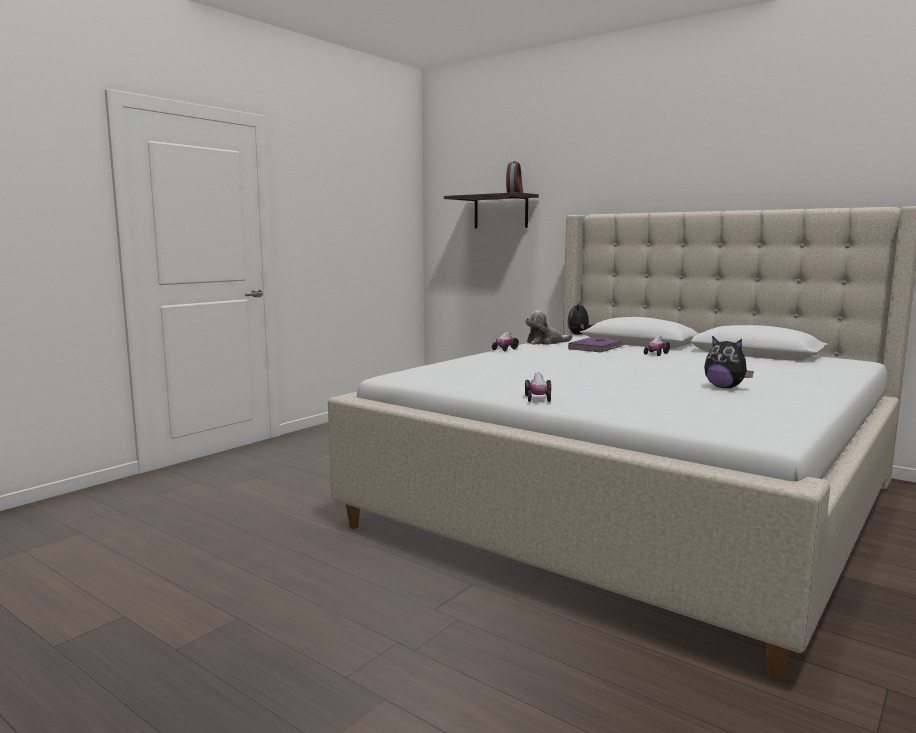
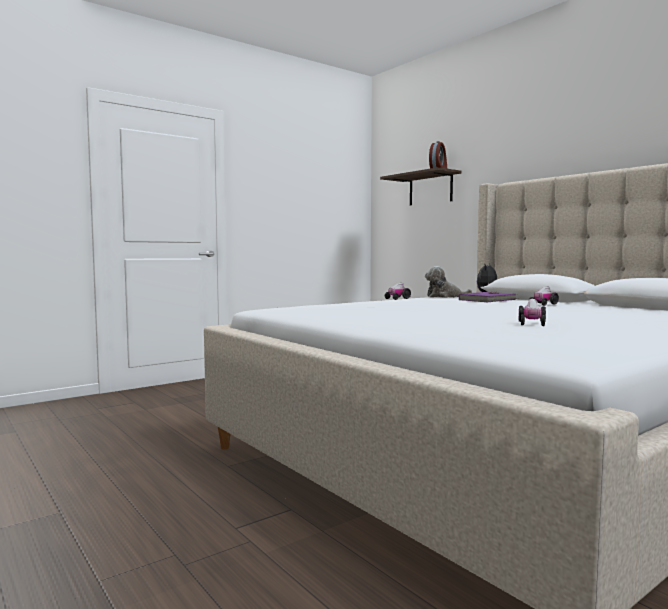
camera: 15 degrees right, 5 degrees down
(538, 398) = (362, 325): toy car -> toy car (532, 324)
(725, 387) = (580, 325): plush toy -> none

